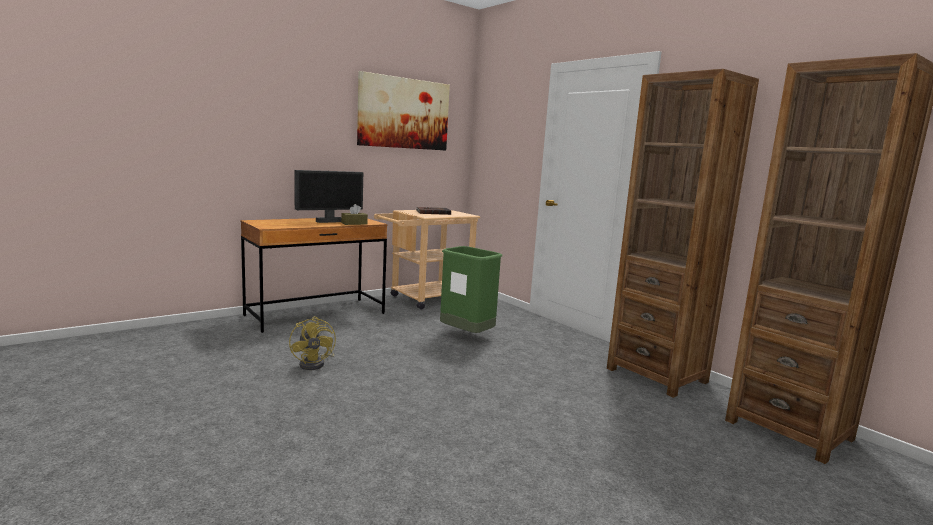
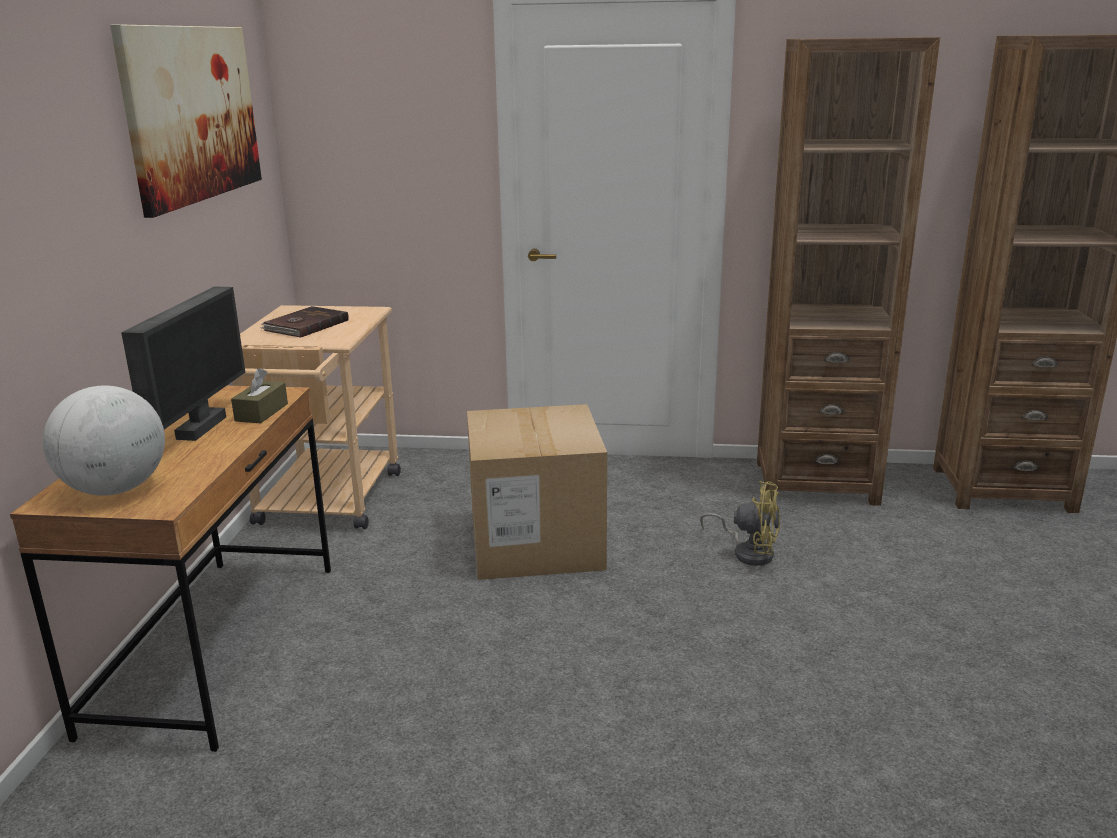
camera: 45 degrees left, 10 degrees up
(270, 223) = (115, 490): none -> globe
(315, 363) = (466, 740): yellow fan -> yellow fan (749, 552)
(467, 336) = (536, 543): green trash can -> cardboard box

